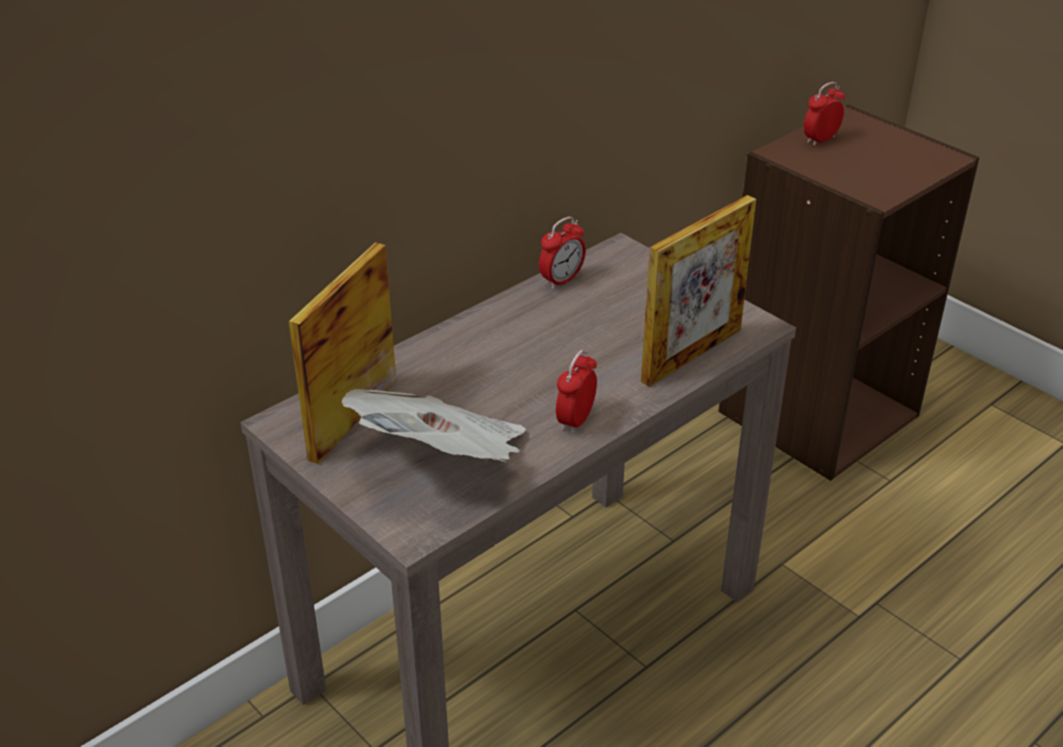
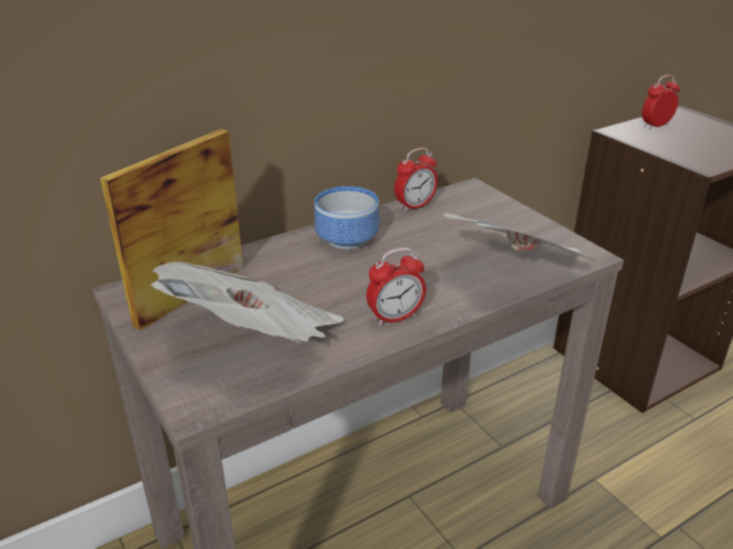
camera: 10 degrees right, 5 degrees down
(501, 333) = (349, 240): none -> bowl
(575, 420) = (395, 317): alarm clock -> alarm clock turned 150 degrees counterclockwise
(692, 355) = (520, 273): picture frame -> newspaper

